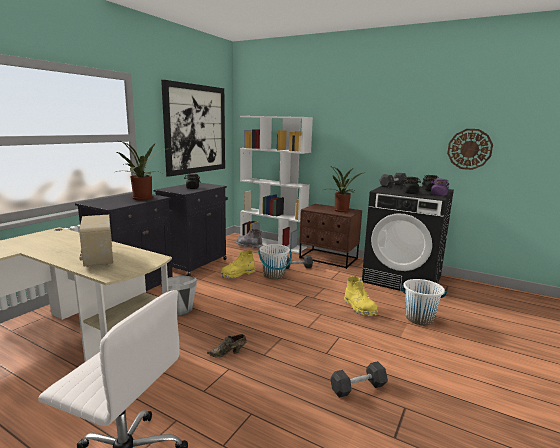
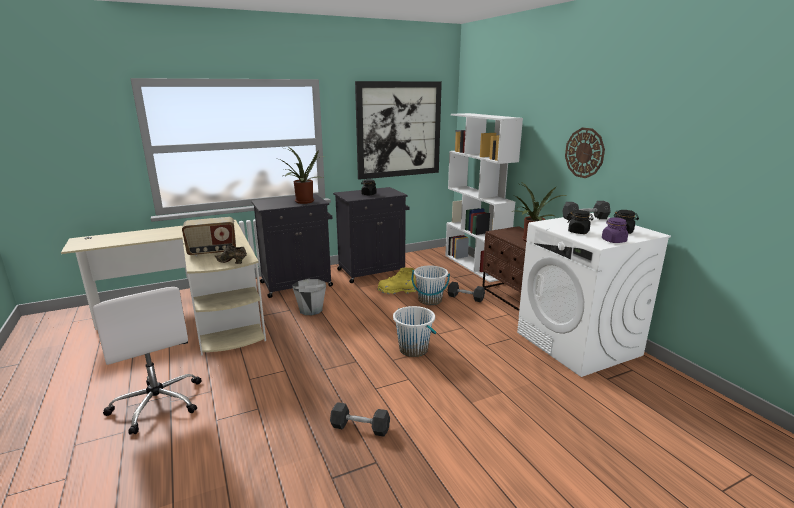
camera: 35 degrees right, 5 degrees up
(98, 259) = (212, 252): radio -> radio turned 120 degrees counterclockwise
(228, 353) = (300, 358): brown shoe -> brown shoe (232, 262)
(249, 246) = (446, 263): grey boot -> none
(359, 308) = (471, 359): yellow boot -> none
(403, 279) = (578, 344): black washing machine -> white washing machine
(419, 318) = (525, 393): white bucket -> white bucket (413, 349)
(469, 149) = (699, 178): wall clock -> wall clock (584, 153)

